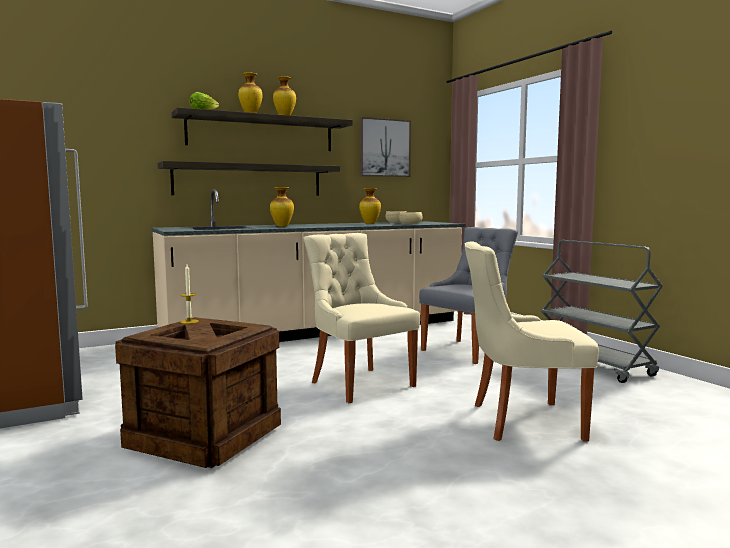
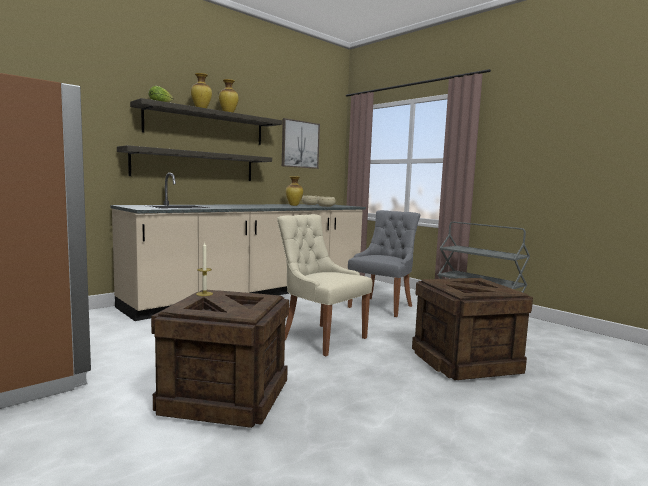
camera: 15 degrees left, 0 degrees up
(281, 226) = (229, 206): vase -> none
(521, 421) = (464, 362): beige chair -> crate

